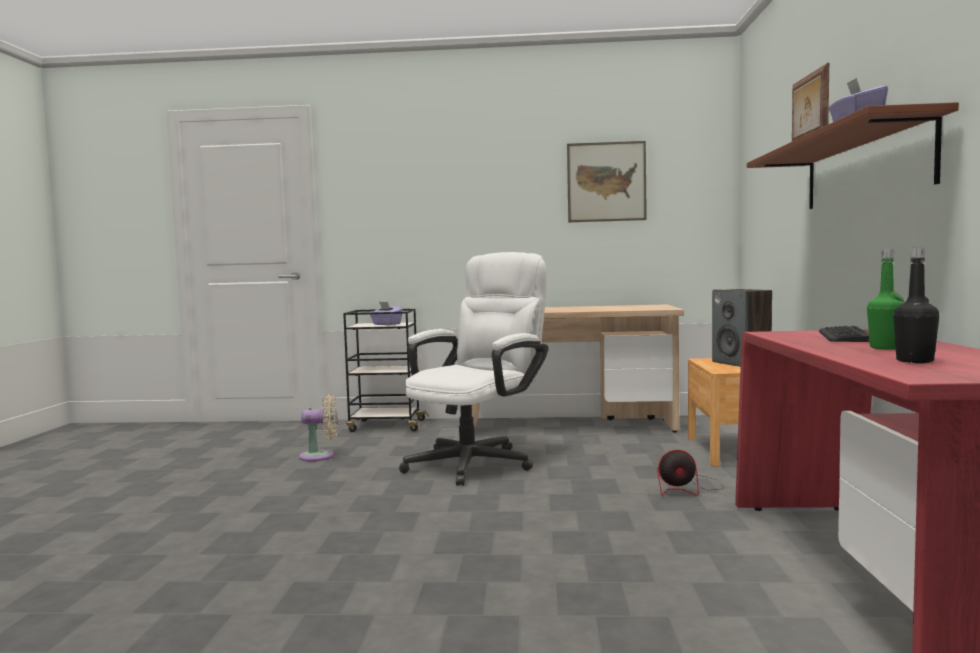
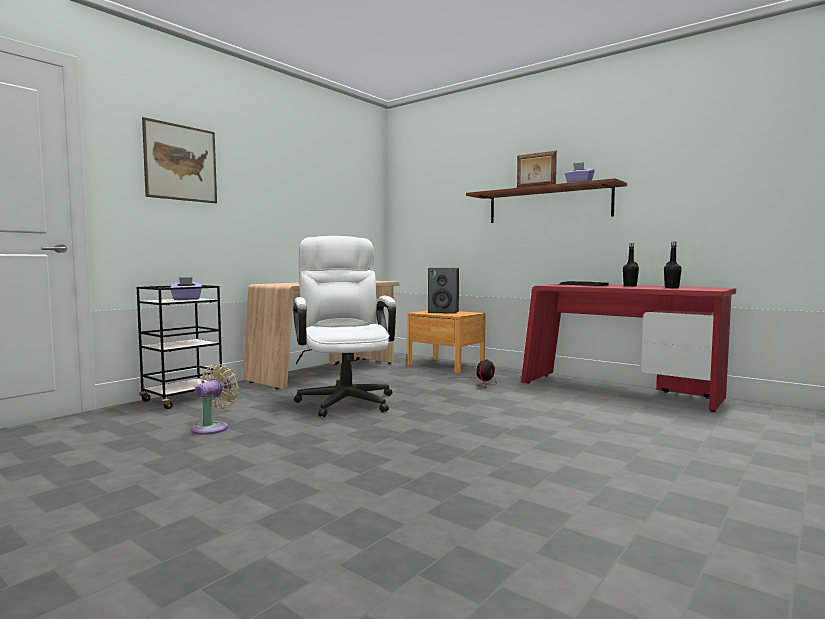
camera: 55 degrees left, 0 degrees up
(606, 182) = (325, 190): picture -> picture (181, 163)
(885, 348) = (630, 286): green bottle -> black bottle

